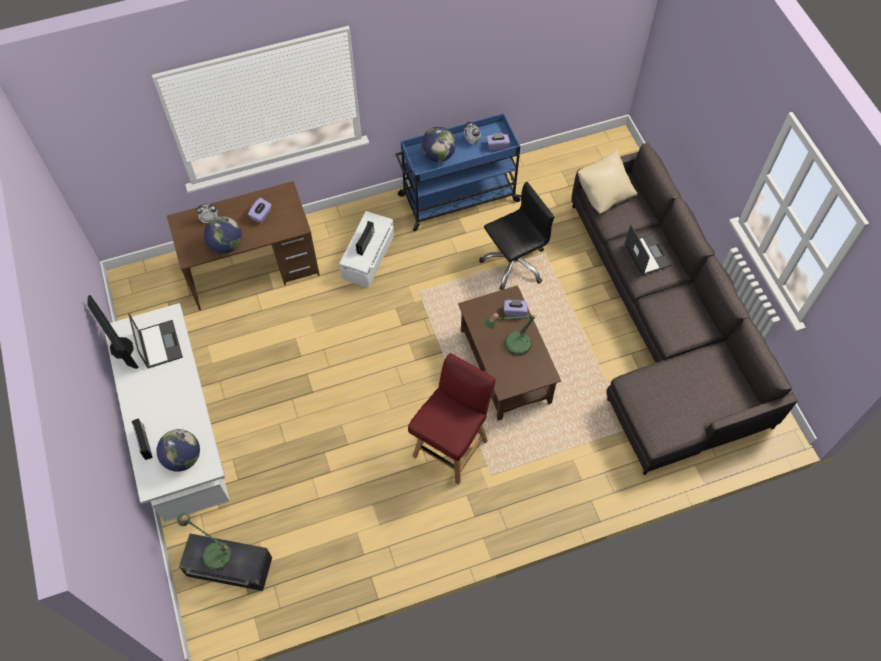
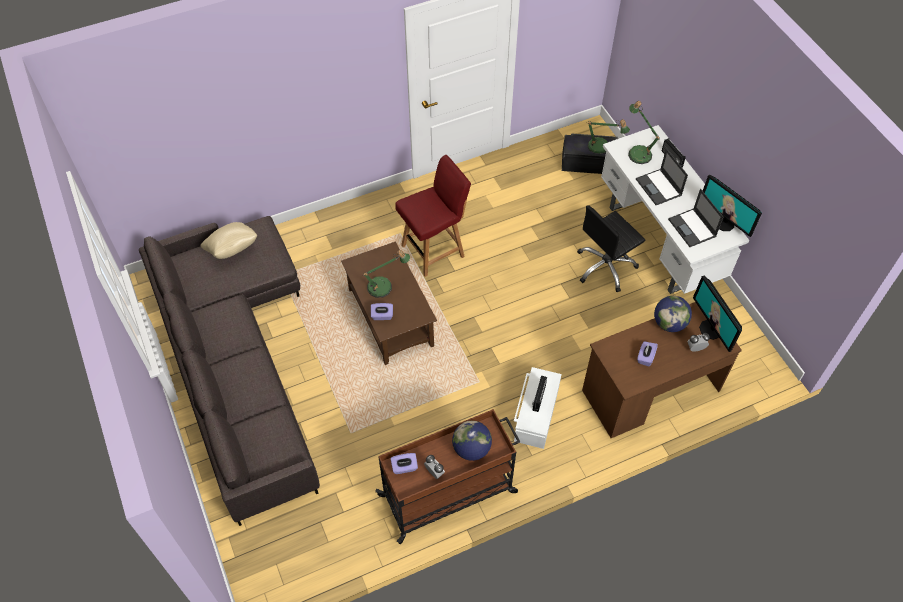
camera: 175 degrees right, 5 degrees down
(183, 458) = (638, 152): globe -> table lamp
(187, 236) = (711, 329): none -> monitor
(451, 447) = (434, 250): red chair -> red chair turned 150 degrees counterclockwise
(457, 198) = (449, 493): blue cart -> brown cart
(513, 263) = (384, 419): black office chair -> black office chair (605, 267)
(604, 193) = (284, 451): beige pillow -> beige pillow (232, 251)
(647, 254) = (247, 382): laptop -> laptop (659, 187)

